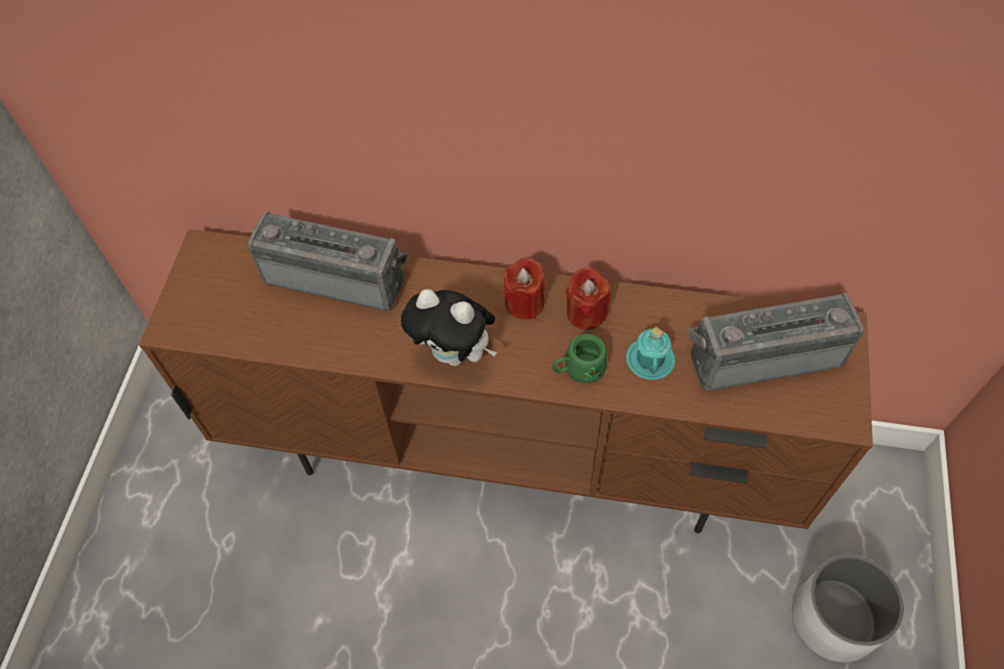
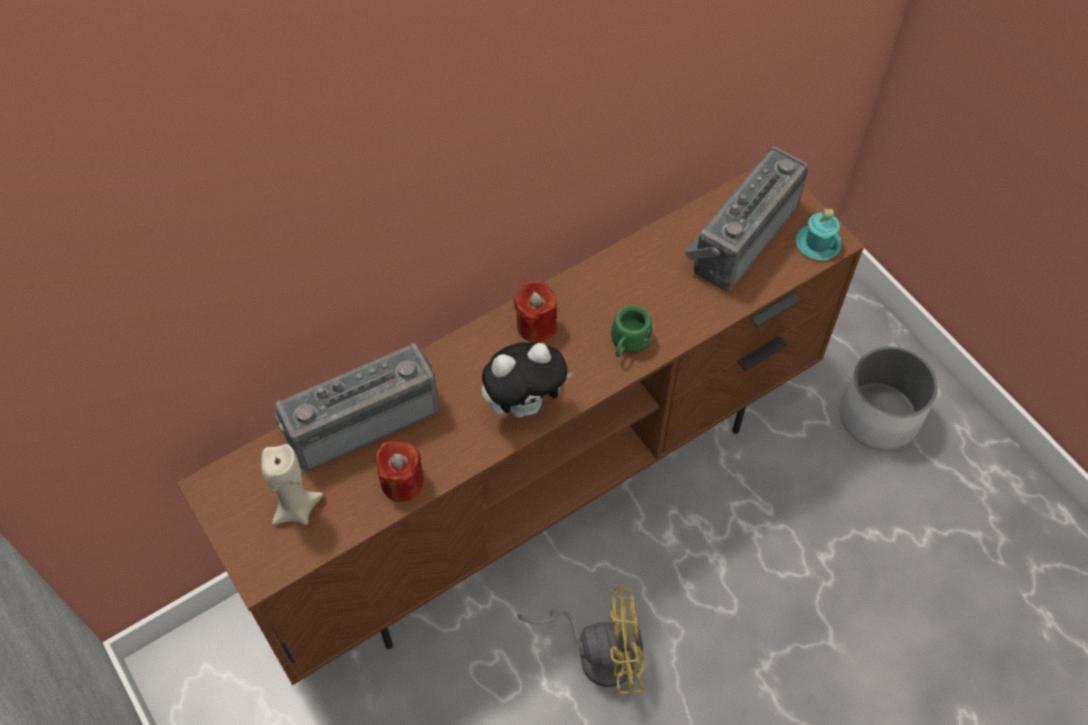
camera: 45 degrees left, 0 degrees up
(234, 303) = (296, 508): none -> beige candle
(435, 601) = (598, 652): none -> yellow fan
(586, 313) = (589, 298): red candle -> red candle (402, 482)
(650, 360) = (669, 298): turquoise mug -> turquoise mug (818, 243)

